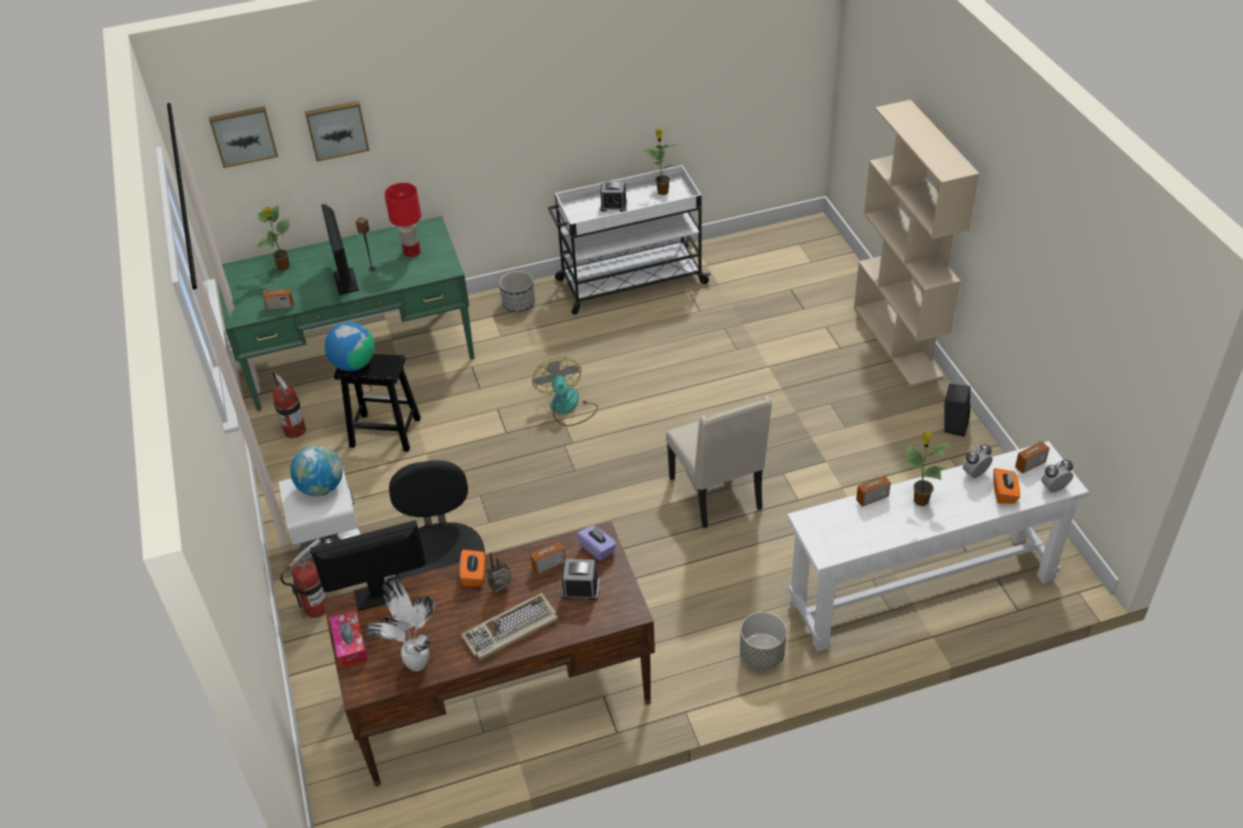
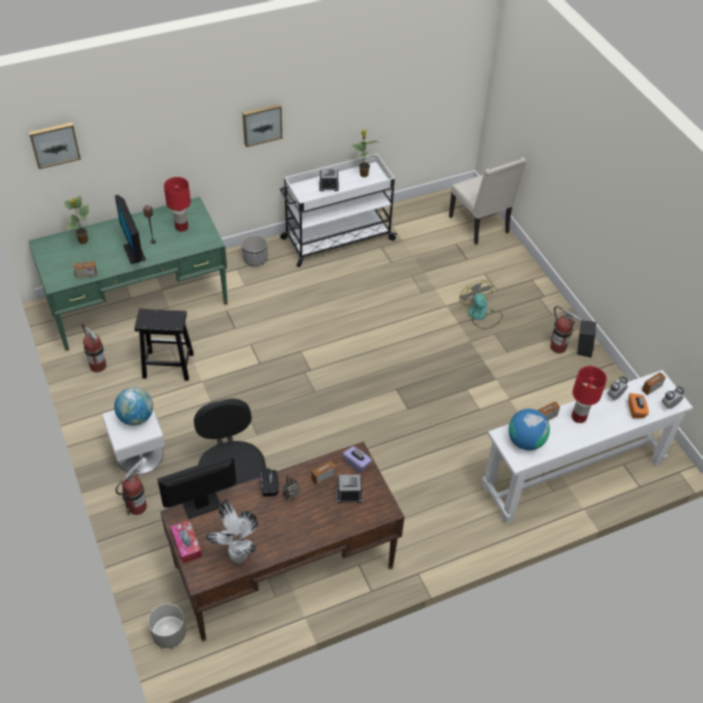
camera: 10 degrees left, 5 degrees up
(337, 129) = (125, 137): picture -> picture (261, 124)
(353, 364) = (148, 319): globe -> globe (525, 441)
(474, 575) = (269, 487): orange tissue box -> black tissue box
(510, 629) = (302, 528): keyboard -> none
(567, 407) = (303, 342): fan -> fan (480, 315)
(718, 494) = (422, 407): beige chair -> beige chair (480, 225)
(761, 655) = (467, 528): grey planter -> grey planter (169, 634)
(898, 341) = (537, 284): beige bookcase -> none
(918, 422) = (558, 347): none -> fire extinguisher
(920, 500) = (579, 417): potted plant -> red table lamp

